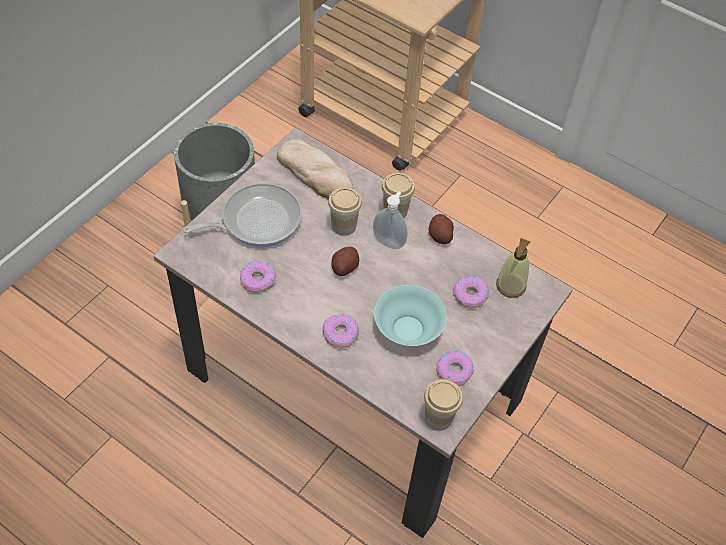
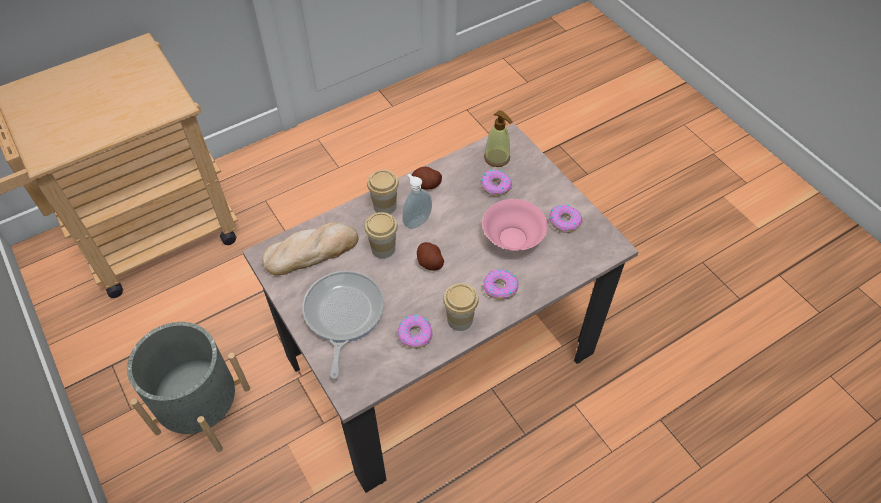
camera: 65 degrees left, 0 degrees up
(408, 328) = (512, 237): turquoise bowl -> pink bowl
(438, 418) = (604, 246): cup -> cup (460, 319)

